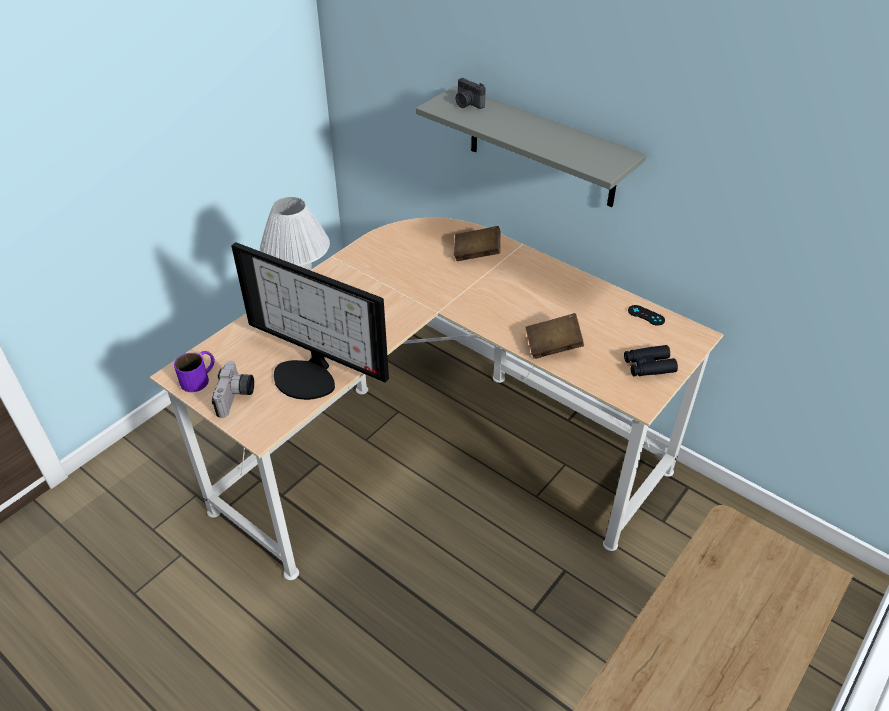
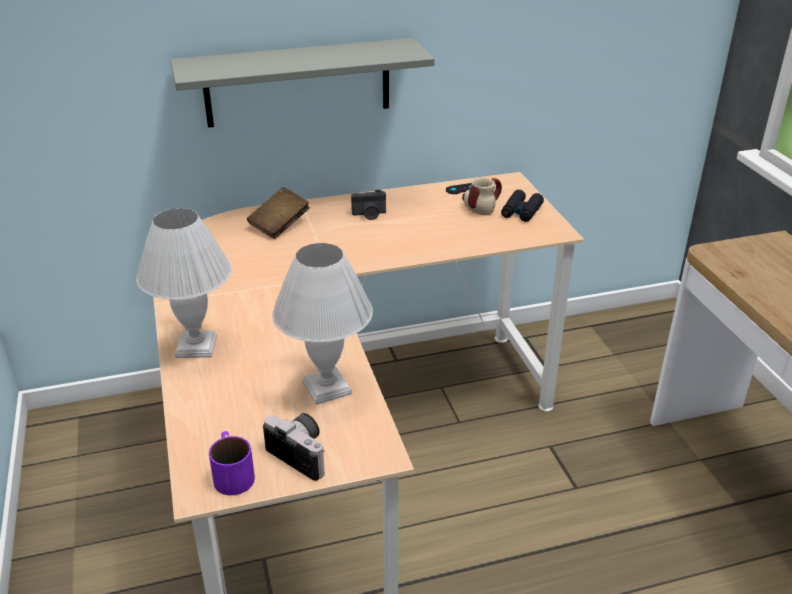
camera: 55 degrees left, 10 degrees down
(309, 375) = (328, 387): monitor -> white table lamp
(467, 104) = (215, 63): camera -> camera (369, 215)
(553, 346) = (451, 240): brown book -> none
(628, 339) = (481, 207): none -> mug

